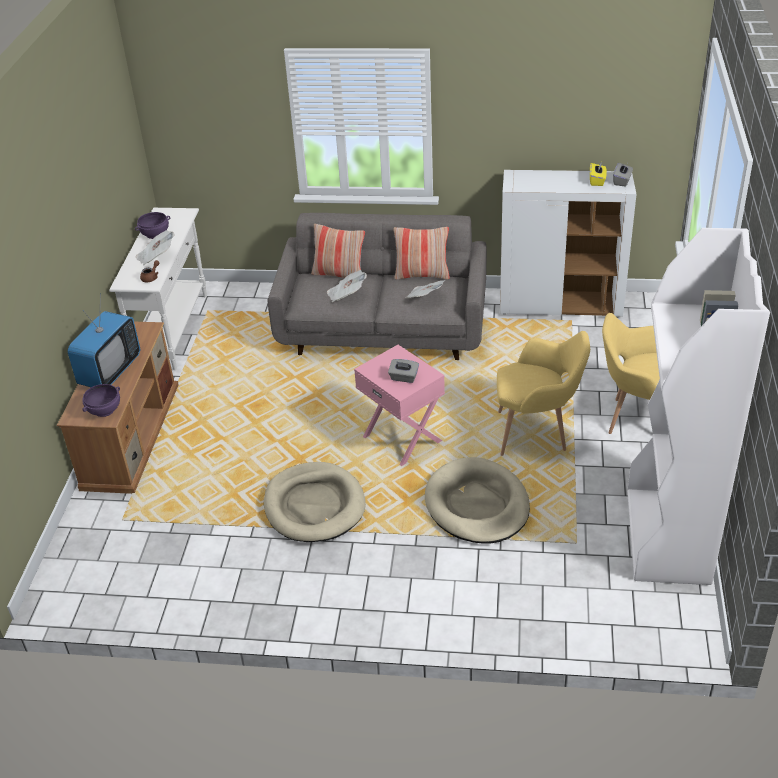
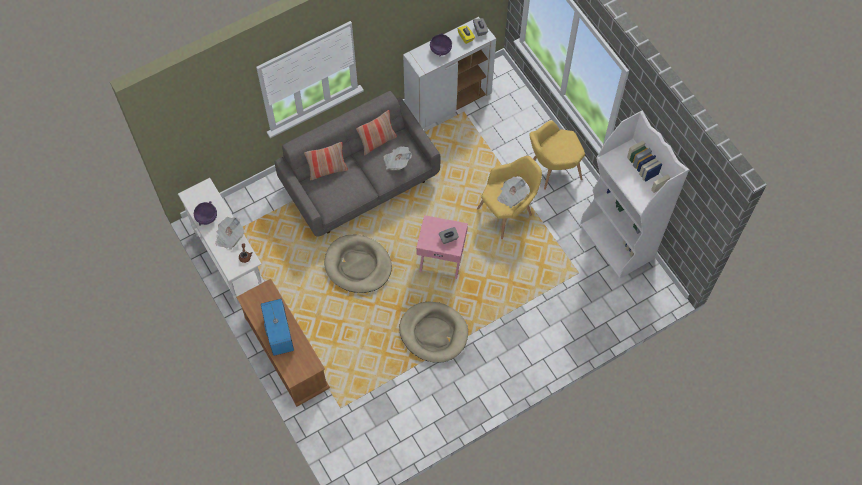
camera: 40 degrees left, 25 degrees up
(104, 410) = (305, 362): purple bowl -> purple bowl (440, 49)
(346, 295) = (348, 186): newspaper -> newspaper (511, 196)
(477, 505) = (514, 279): beige dog bed -> beige dog bed (358, 265)

